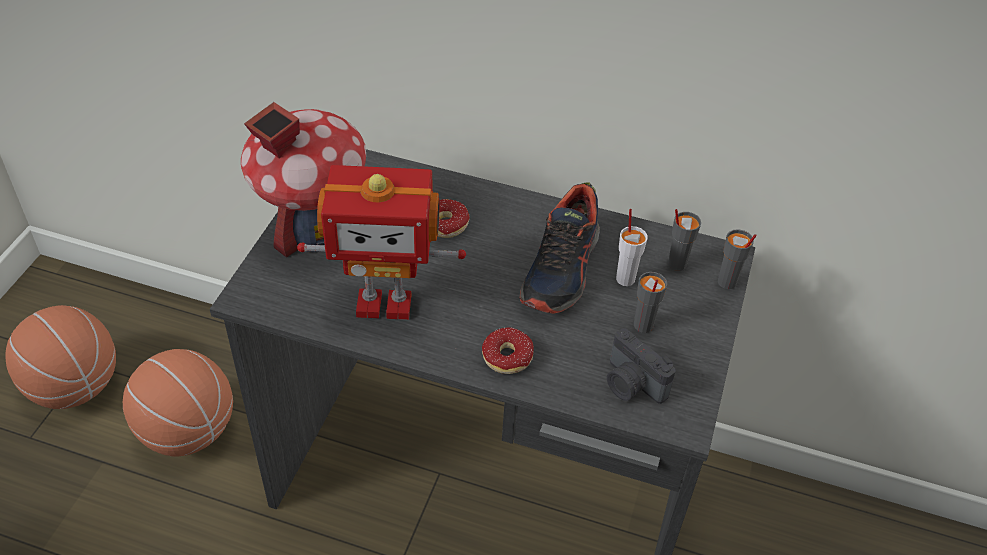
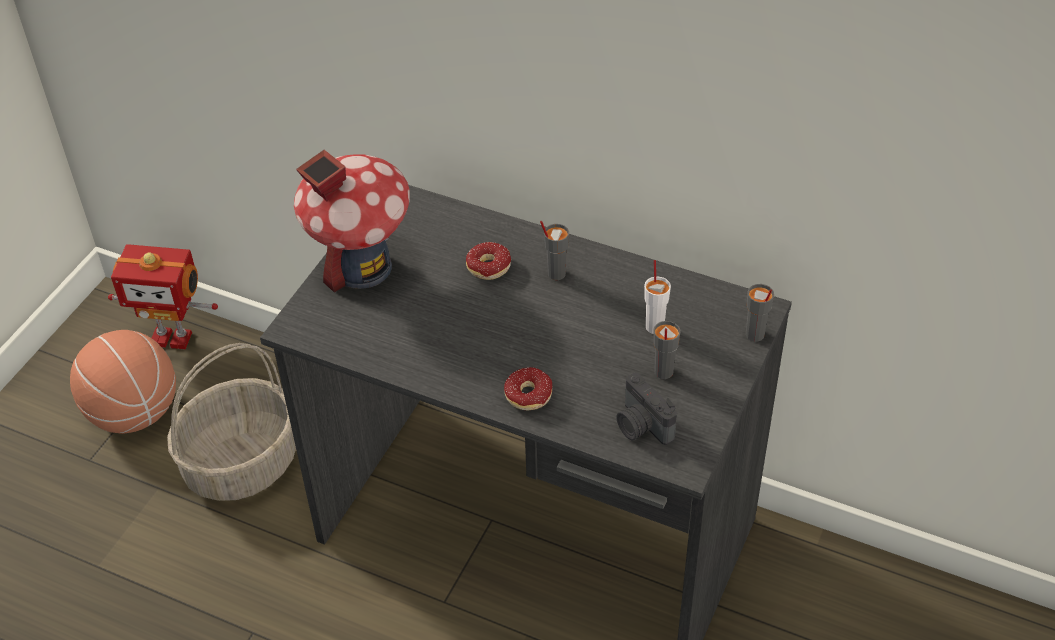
camera: 10 degrees right, 0 degrees up
(187, 431) = (242, 462): basketball -> basket
(384, 302) = (421, 338): toy robot -> toy robot (172, 337)
(562, 268) = (594, 314): shoe -> none
(676, 264) = (708, 314): grey cup -> grey cup (556, 273)

